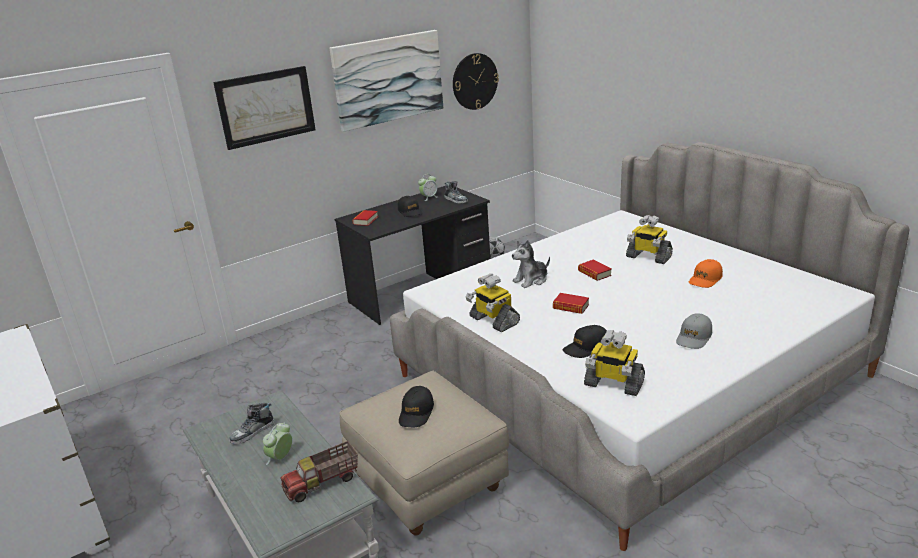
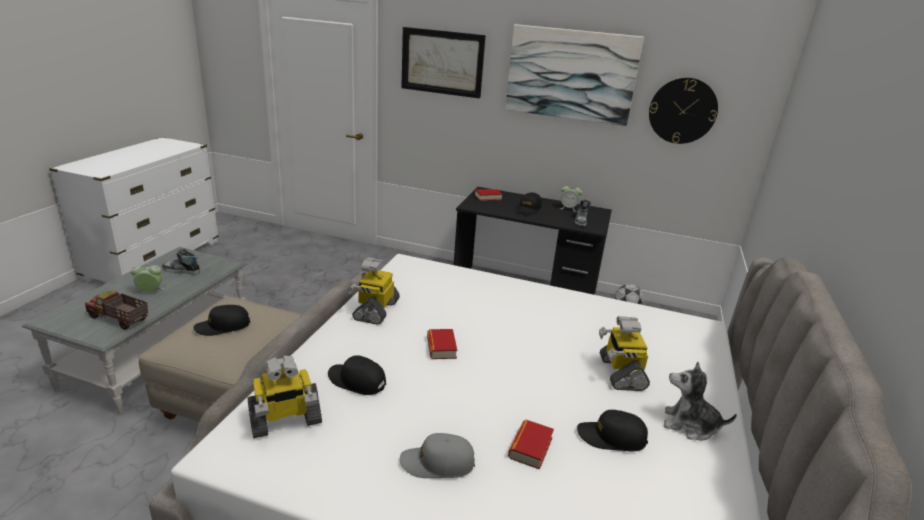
camera: 50 degrees right, 0 degrees up
(531, 280) = (479, 309): plush toy -> plush toy (689, 425)
(594, 273) = (535, 343): book -> book (530, 447)
(613, 384) = (285, 420): toy robot -> toy robot turned 105 degrees counterclockwise
(705, 279) = (611, 437): orange cap -> black cap

